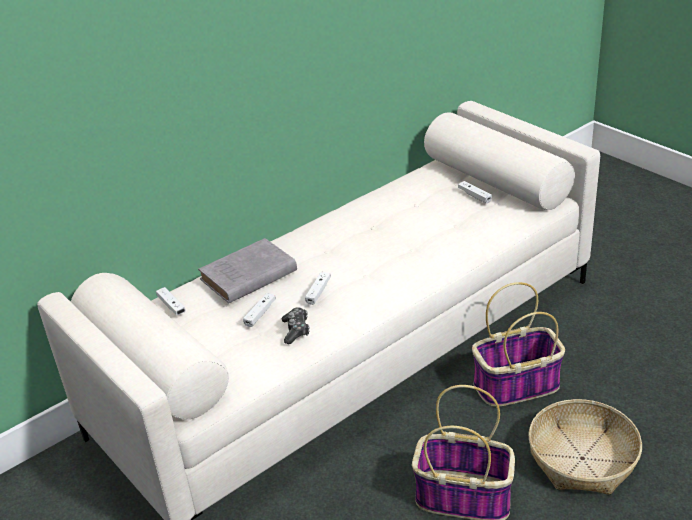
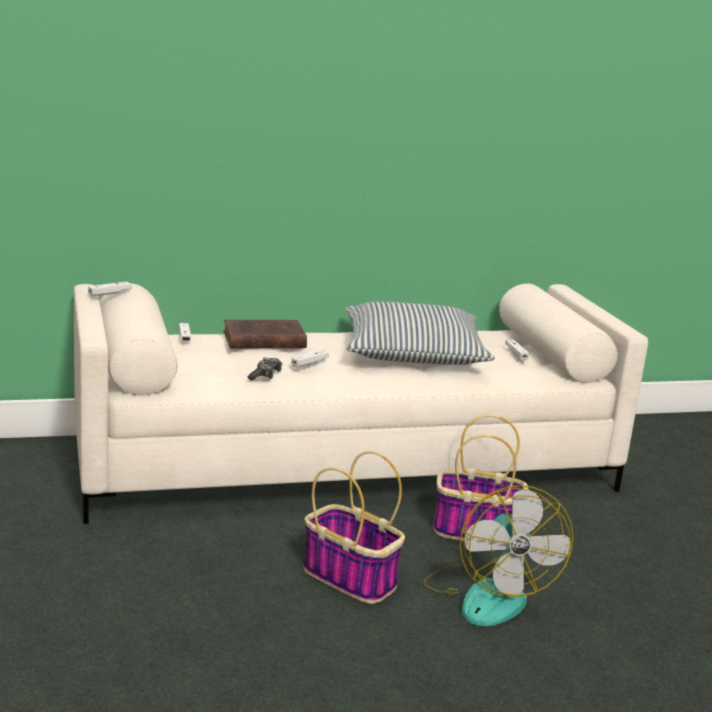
camera: 20 degrees right, 15 degrees down
(246, 276) = (261, 340): grey book -> brown book
(260, 314) = (247, 360): white game controller -> white game controller (109, 293)
(390, 233) = (413, 353): none -> pillow
(582, 458) = (488, 594): basket -> fan

